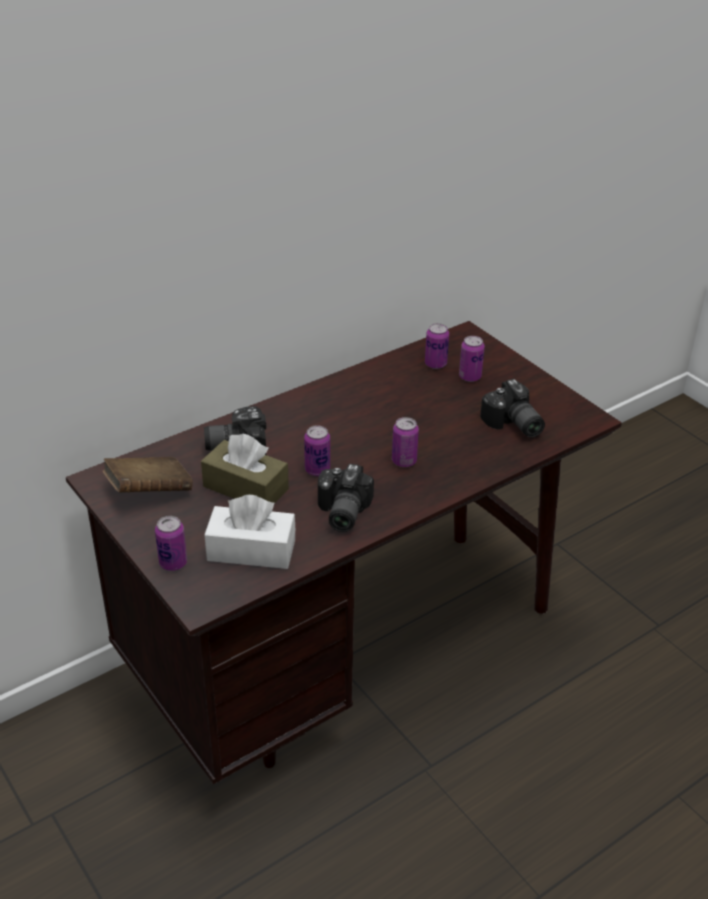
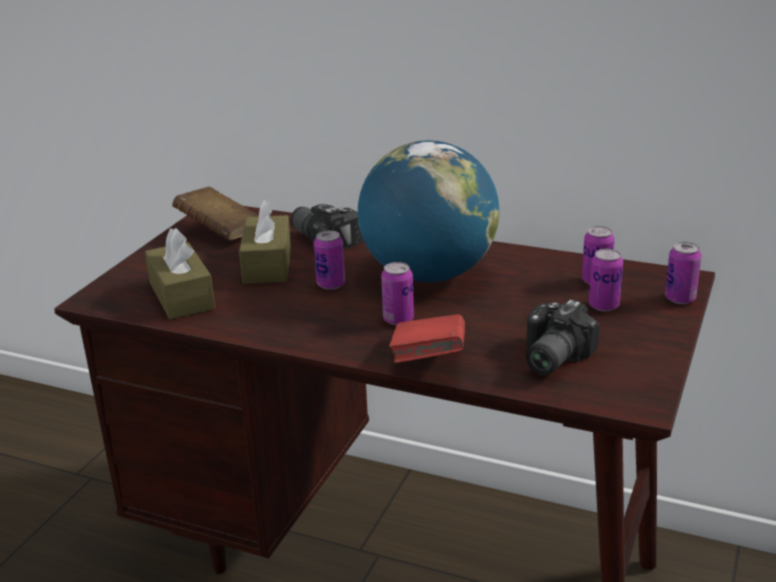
camera: 60 degrees right, 10 degrees down
(173, 563) = (135, 272): can -> can (680, 298)
(251, 550) = (181, 296): white tissue box -> brown tissue box
(340, 512) = (278, 316): camera -> none
(352, 422) = (429, 275): none -> globe
(471, 471) = (428, 360): none -> red book

